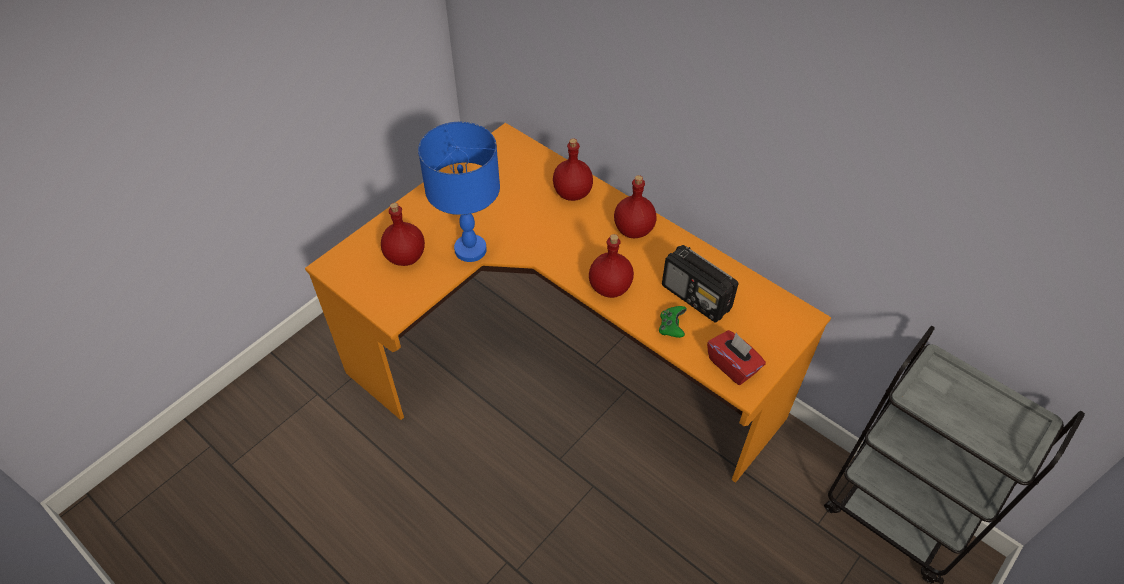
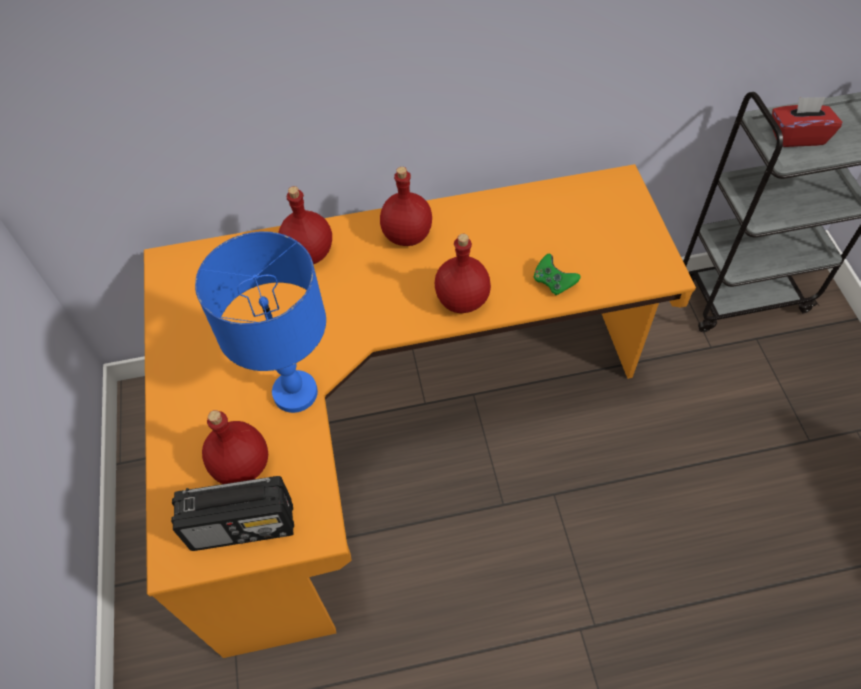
camera: 50 degrees left, 5 degrees up
(696, 298) = (534, 241): radio -> radio (244, 526)
(733, 365) = (634, 265): red tissue box -> red tissue box (797, 136)

